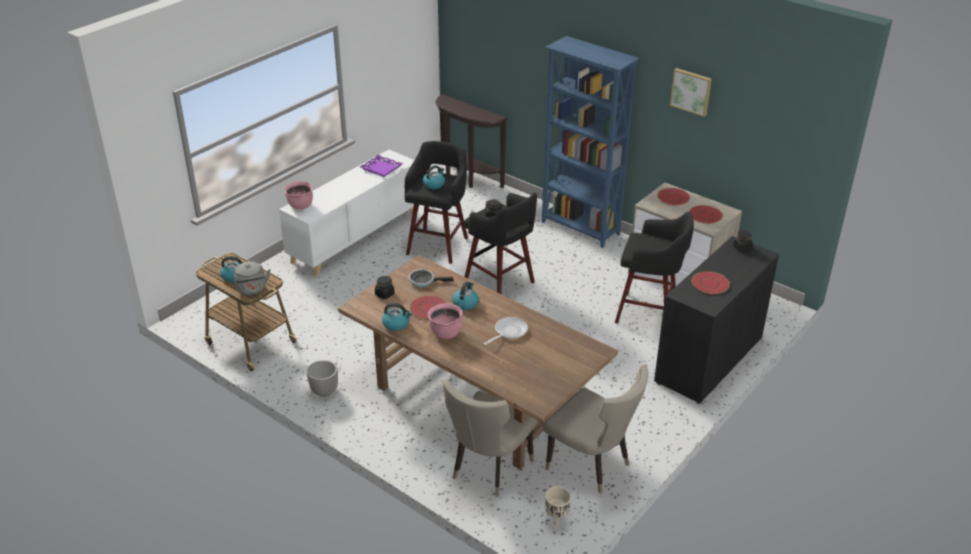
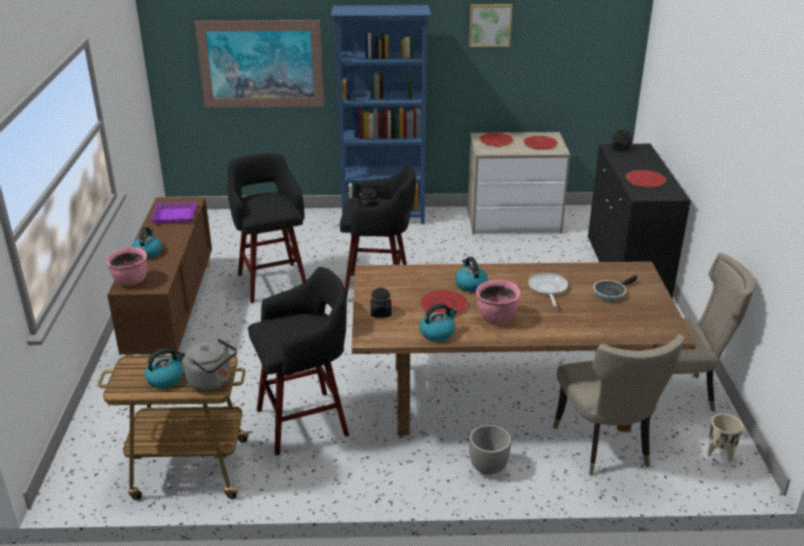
camera: 40 degrees left, 5 degrees down
(324, 391) = (349, 471): planter -> planter (488, 467)
(355, 237) = (172, 310): white cabinet -> brown cabinet
(424, 281) = (399, 284): frying pan -> frying pan (610, 293)
(434, 184) = (266, 204): kettle -> kettle (148, 252)
(466, 178) = (219, 216): brown console table -> none
(513, 66) = (261, 64): none -> picture
(648, 313) = (533, 256): black stool -> black stool (305, 422)

